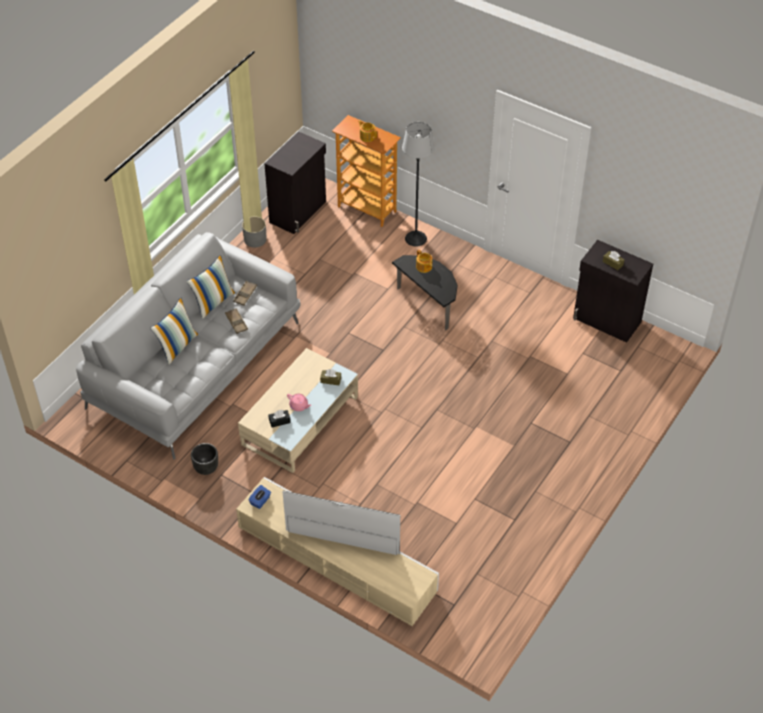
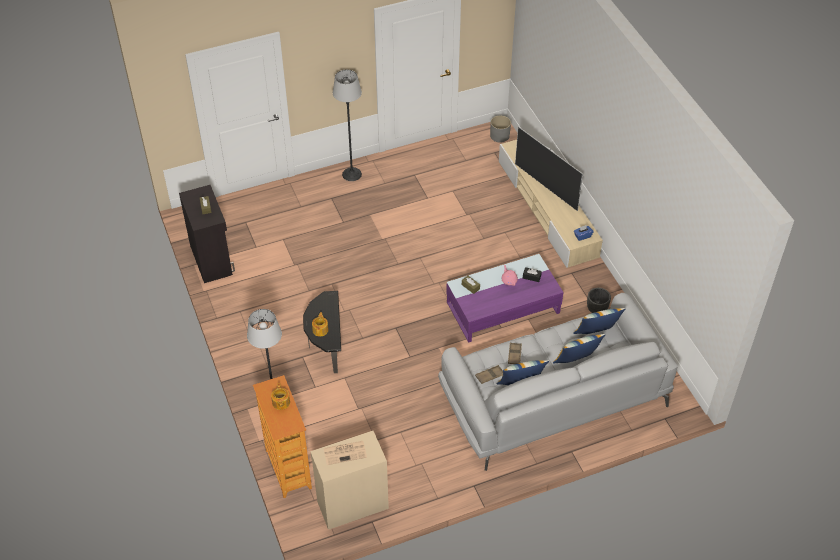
camera: 145 degrees left, 0 degrees up
(174, 380) = (596, 334): none -> pillow
(255, 240) = (416, 495): grey planter -> grey planter (500, 135)
(299, 153) = (345, 452): none -> newspaper
(299, 212) = (352, 504): black cabinet -> beige cabinet
(300, 421) = (503, 307): beige coffee table -> purple coffee table
(579, 481) = (352, 174): none -> floor lamp

